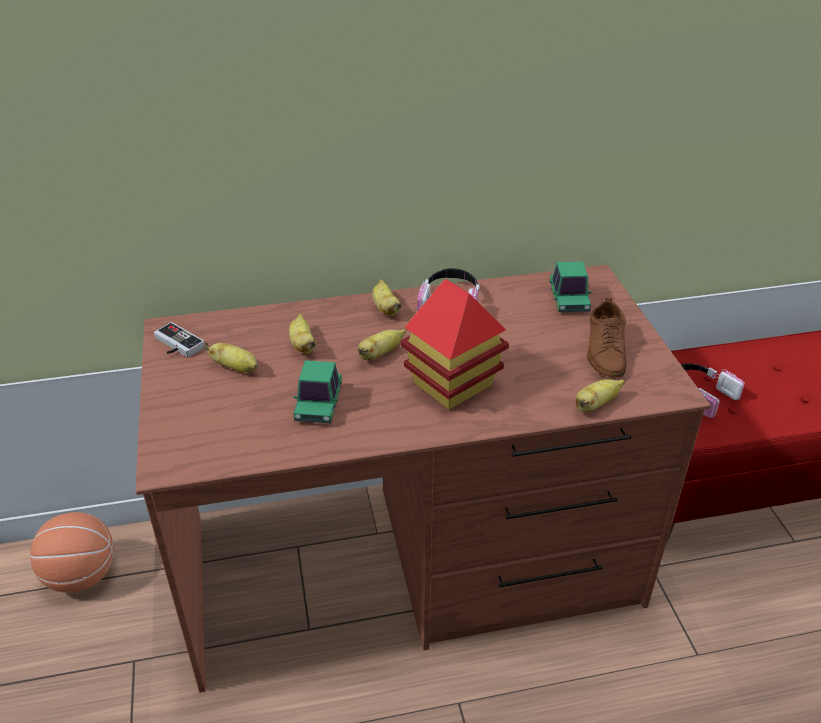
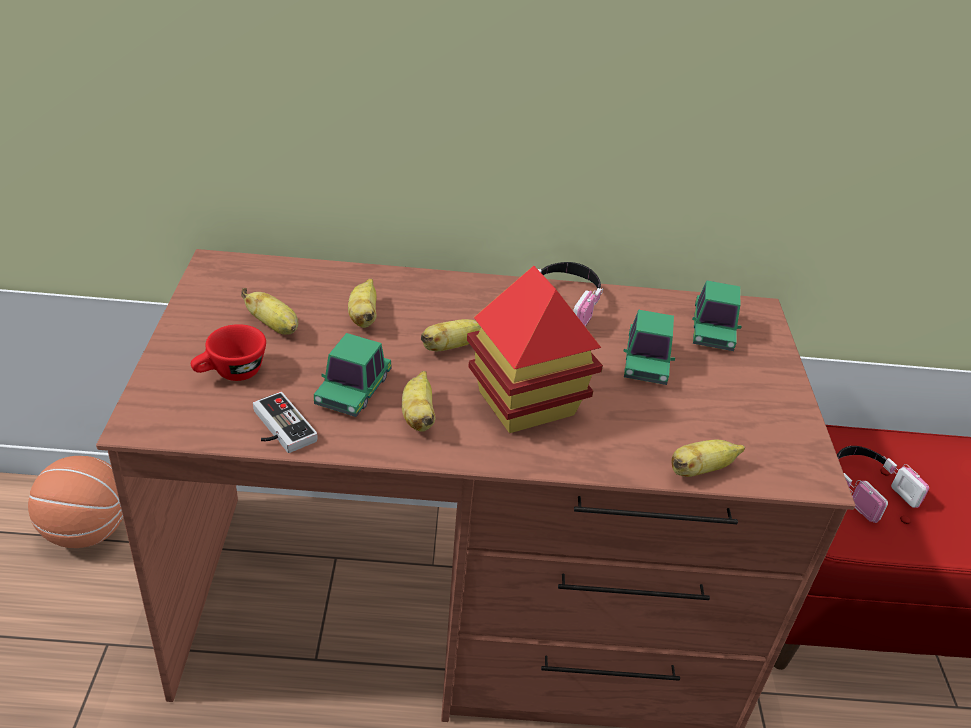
camera: 10 degrees right, 0 degrees up
(175, 345) = (217, 285): game controller -> game controller (278, 429)
(218, 412) = (231, 373): none -> red cup
(385, 308) = (480, 295): banana -> banana (418, 416)
(528, 334) = (646, 362): none -> toy car
(605, 350) = (737, 404): brown shoe -> none

